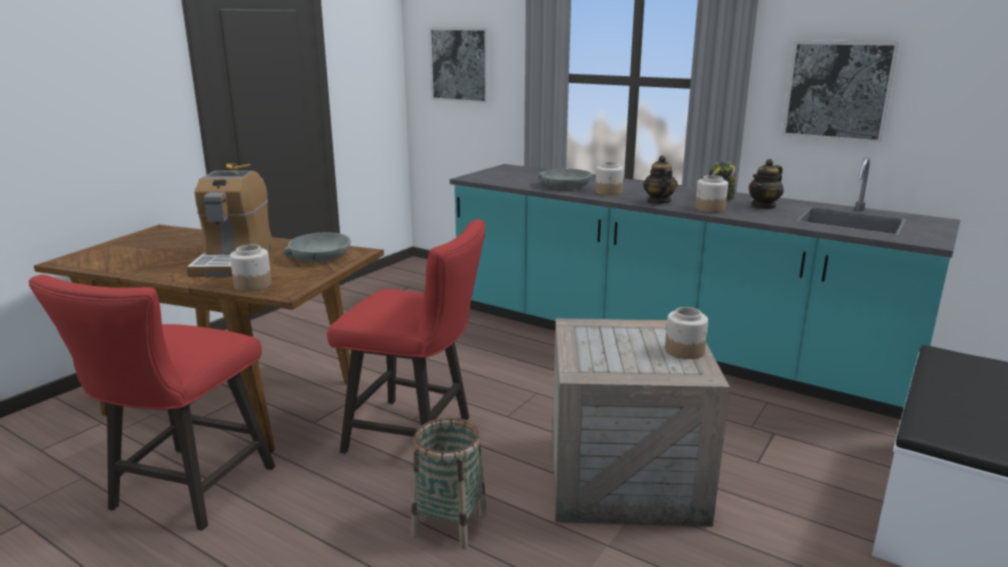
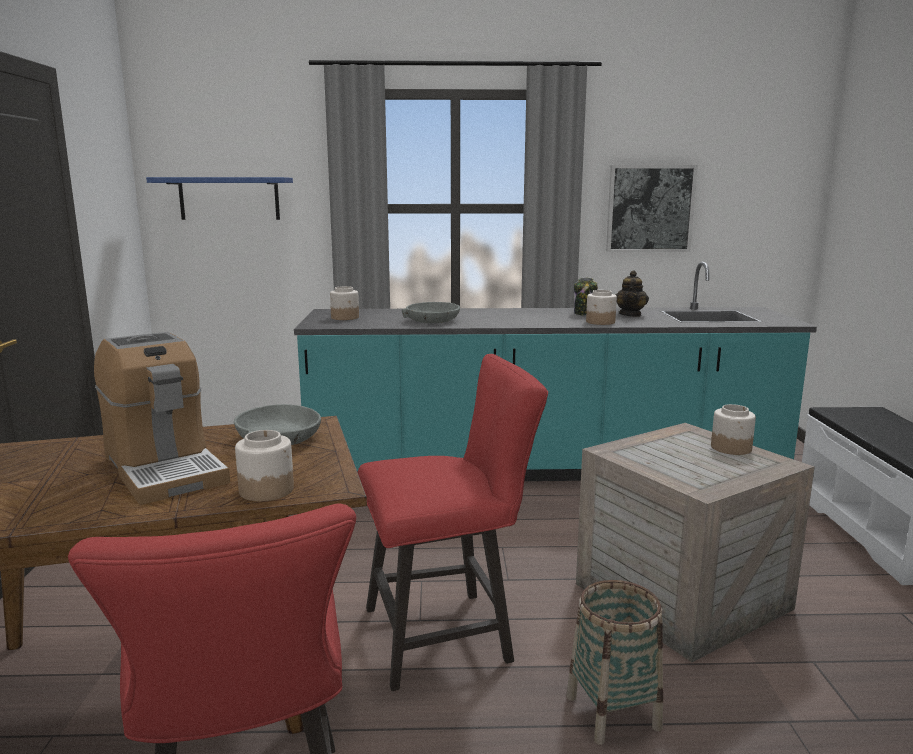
camera: 35 degrees left, 5 degrees down
(460, 65) = (229, 198): picture -> blue shelf
(609, 192) = (486, 320): jar -> jar (345, 317)
(658, 201) = (547, 322): teapot -> none

